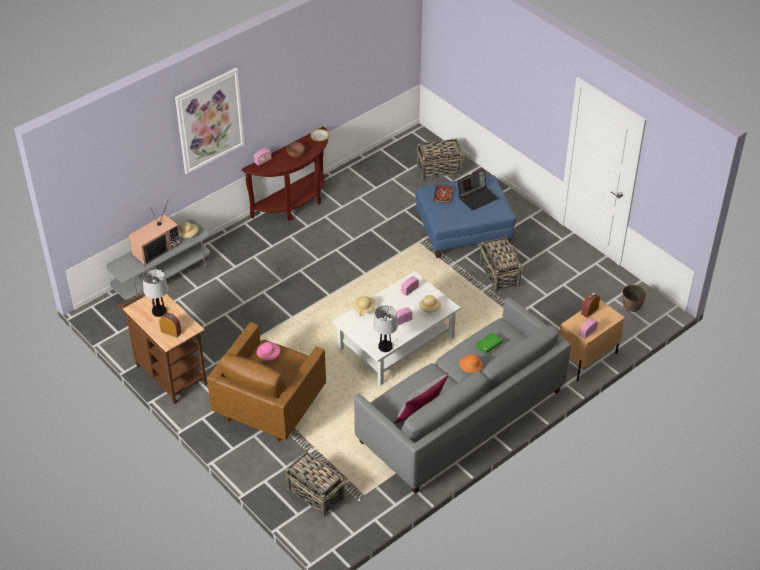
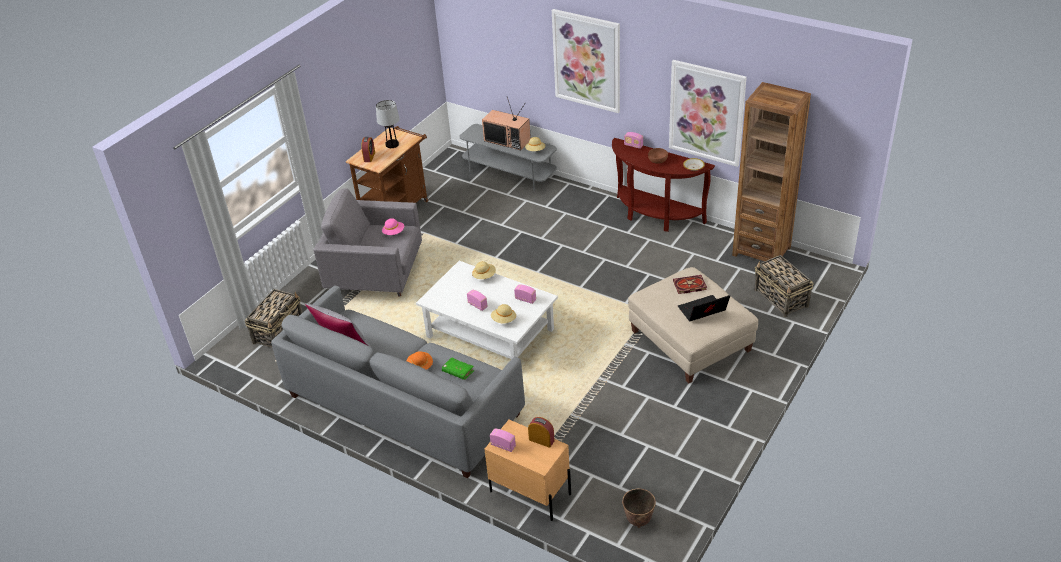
camera: 75 degrees right, 5 degrees down
(270, 406) = (377, 276): brown armchair -> grey armchair
(311, 89) = (706, 112): none -> picture
(378, 161) = (761, 251): none -> brown bookcase
(385, 346) = (436, 303): table lamp -> none
(463, 230) = (690, 340): blue ottoman -> beige ottoman
(477, 197) = (702, 311): laptop -> laptop turned 120 degrees clockwise
(499, 274) = (633, 386): basket -> none

